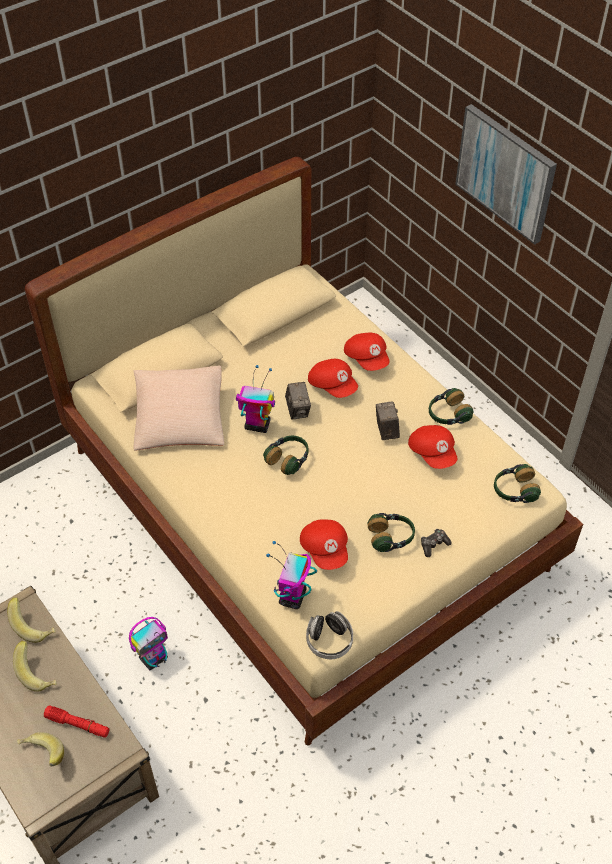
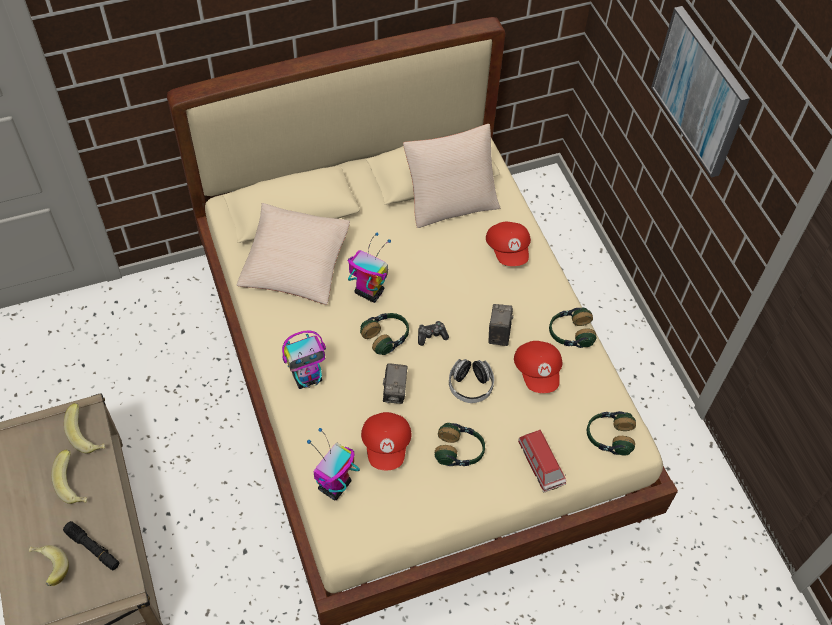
camera: 15 degrees right, 5 degrees up
(78, 724) = (93, 548): red flashlight -> black flashlight
(154, 658) = (211, 494): toy robot -> toy robot (307, 377)
(298, 410) = (416, 287): camera -> camera (394, 392)
(299, 329) = (451, 199): none -> beige pillow
(329, 641) = (354, 544): headphones -> headphones (470, 386)
(333, 385) = (462, 270): red cap -> none
(434, 544) = (501, 472): game controller -> game controller (431, 335)
(465, 529) = (540, 465): none -> toy car

